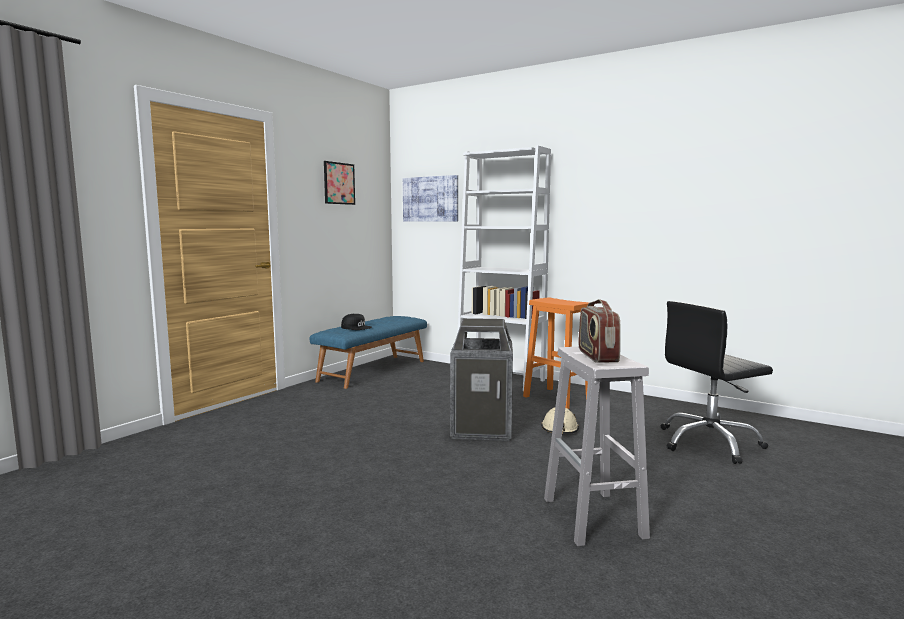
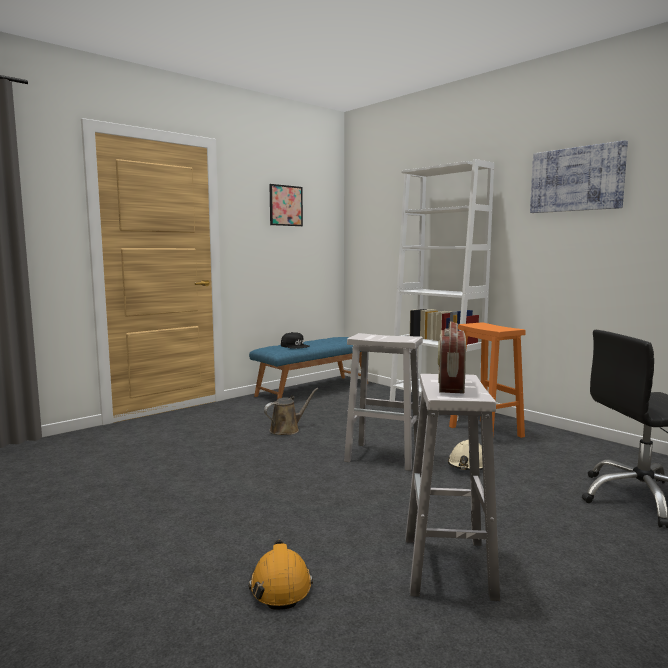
camera: 15 degrees right, 0 degrees up
(372, 412) = (287, 429): none -> brown watering can
(430, 199) = (378, 220): picture -> picture (576, 179)
(460, 555) = (280, 585): none -> orange hard hat
(482, 429) = (385, 456): trash can -> white stool

